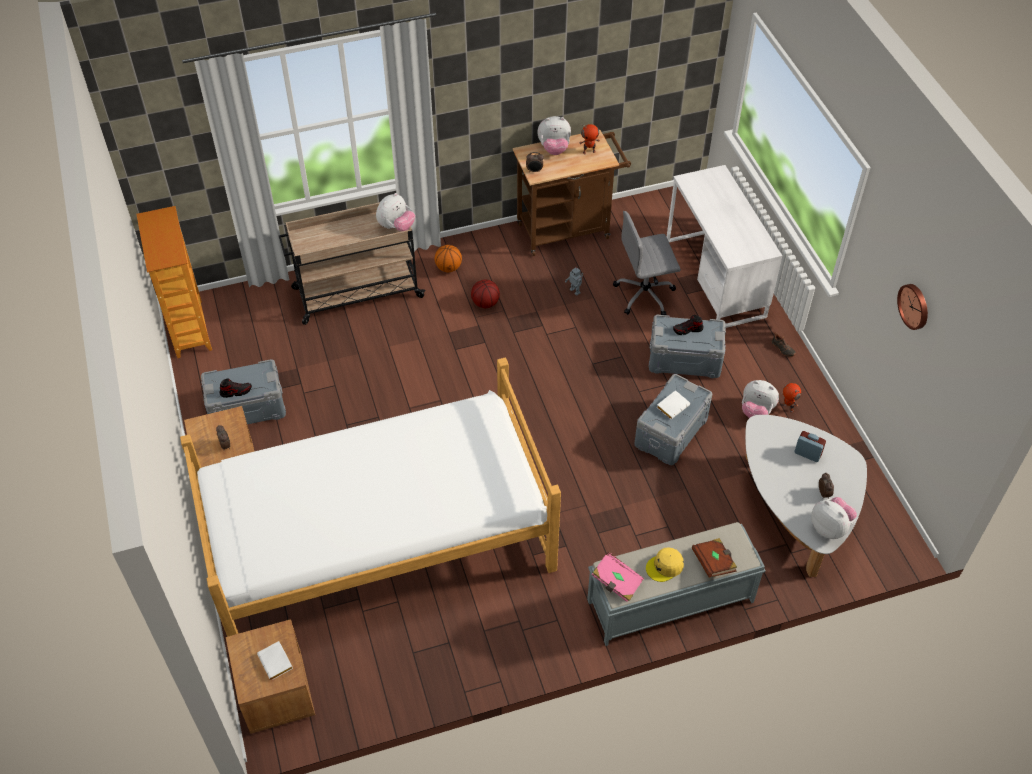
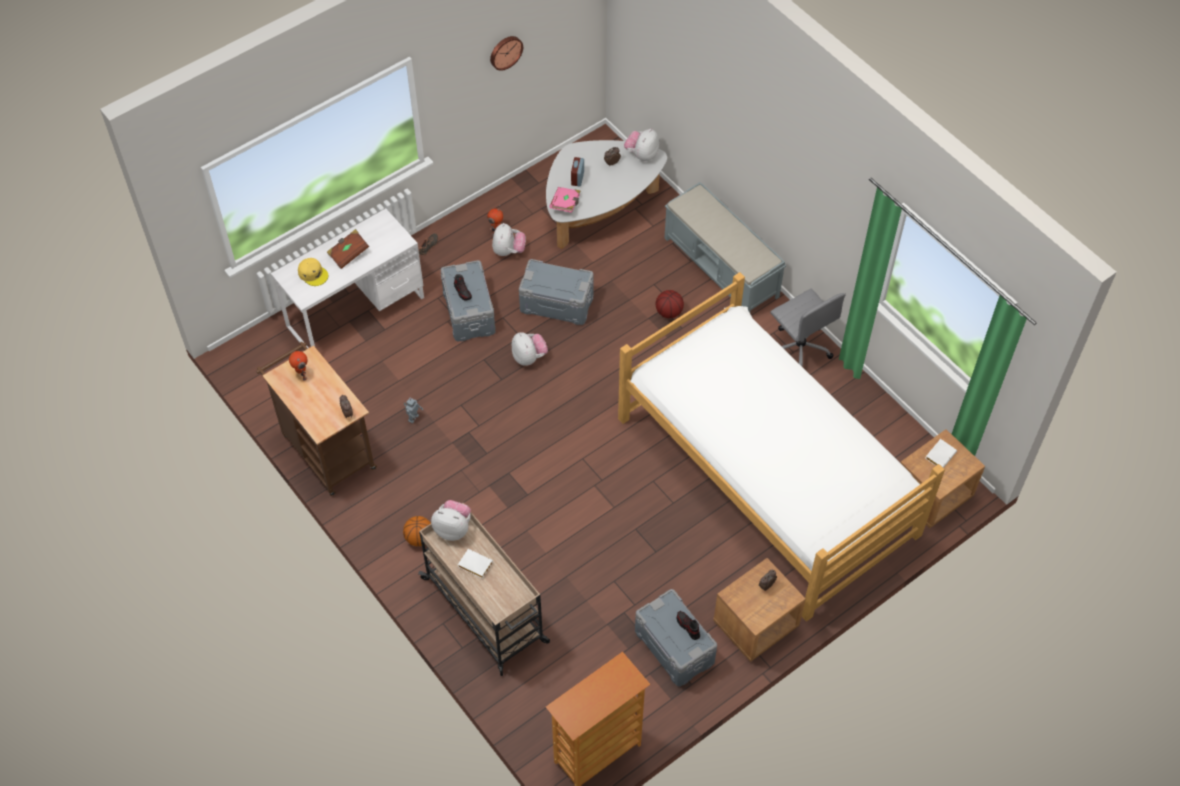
camera: 110 degrees left, 5 degrees up
(485, 303) = (457, 489): basketball -> basketball (668, 312)
(554, 149) = (307, 406): plush toy -> plush toy (529, 357)
(616, 582) = (759, 263): pink book -> pink book (566, 204)
(645, 295) = (397, 360): grey office chair -> grey office chair (799, 348)
(665, 567) = (730, 238): yellow cap -> yellow cap (313, 274)
(672, 406) = (555, 282): white book -> white book (474, 565)
(713, 562) = (712, 210): brown book -> brown book (348, 254)

